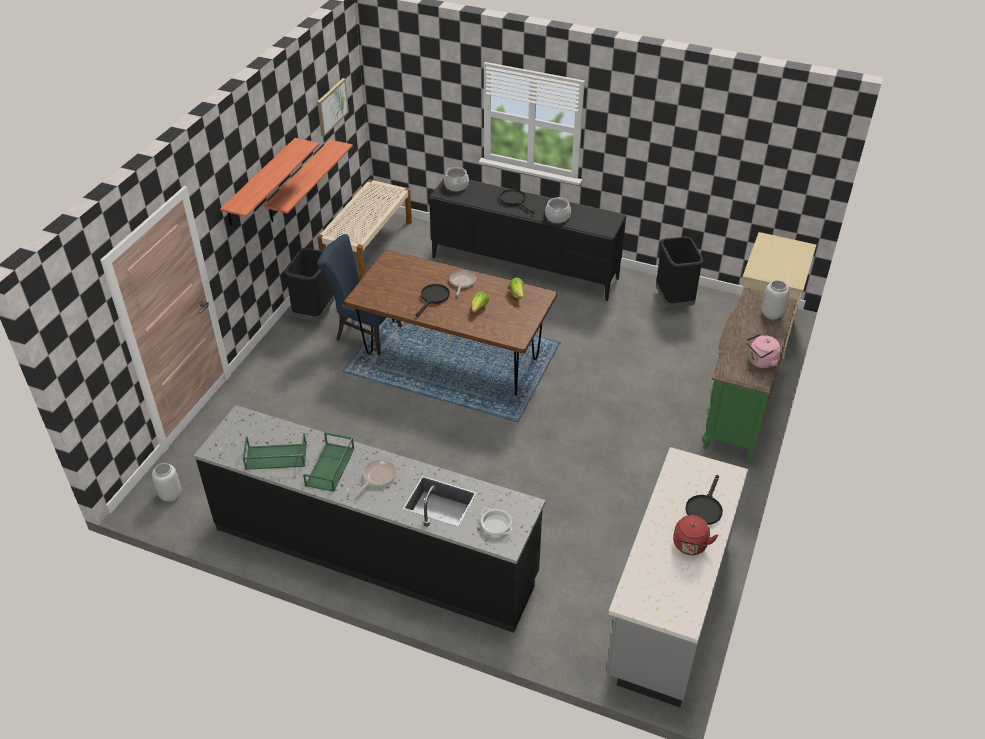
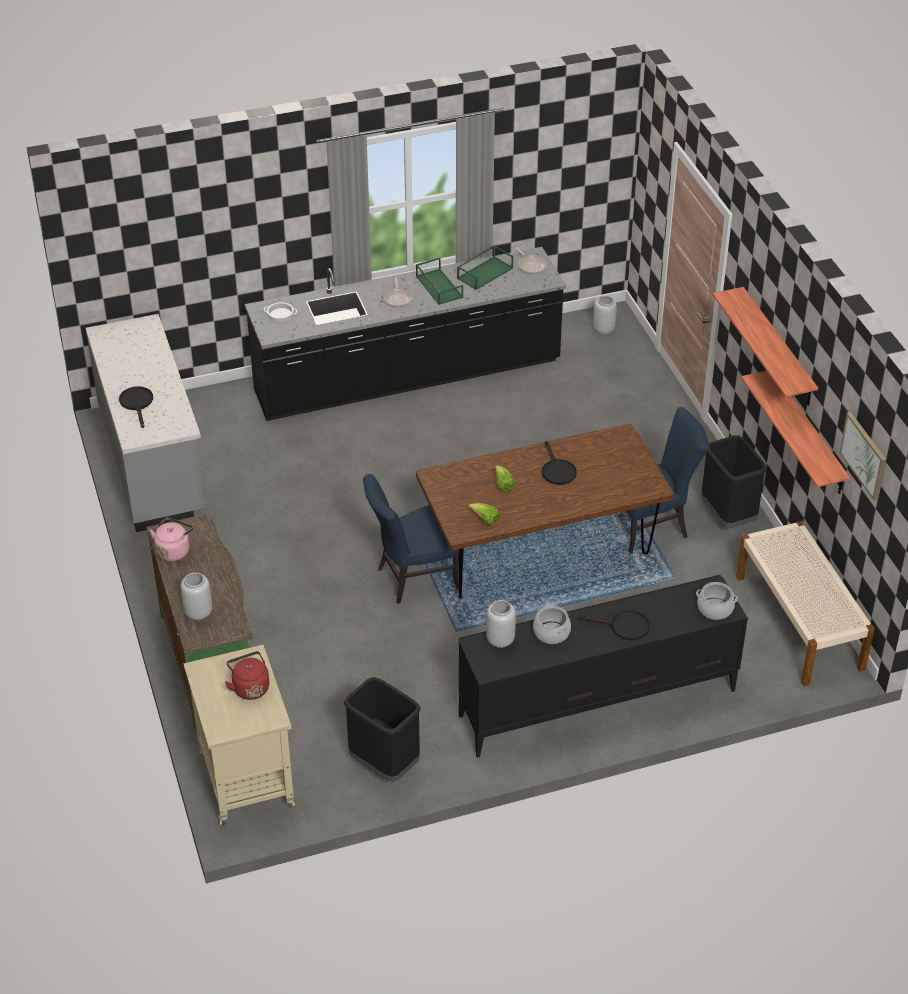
camera: 140 degrees right, 0 degrees up
(462, 282) = (553, 502): frying pan -> frying pan (531, 266)
(552, 387) = (412, 578): none -> blue chair
(590, 226) = (500, 640): none -> grey vase
(689, 546) = (130, 374): red kettle -> red kettle (250, 687)

